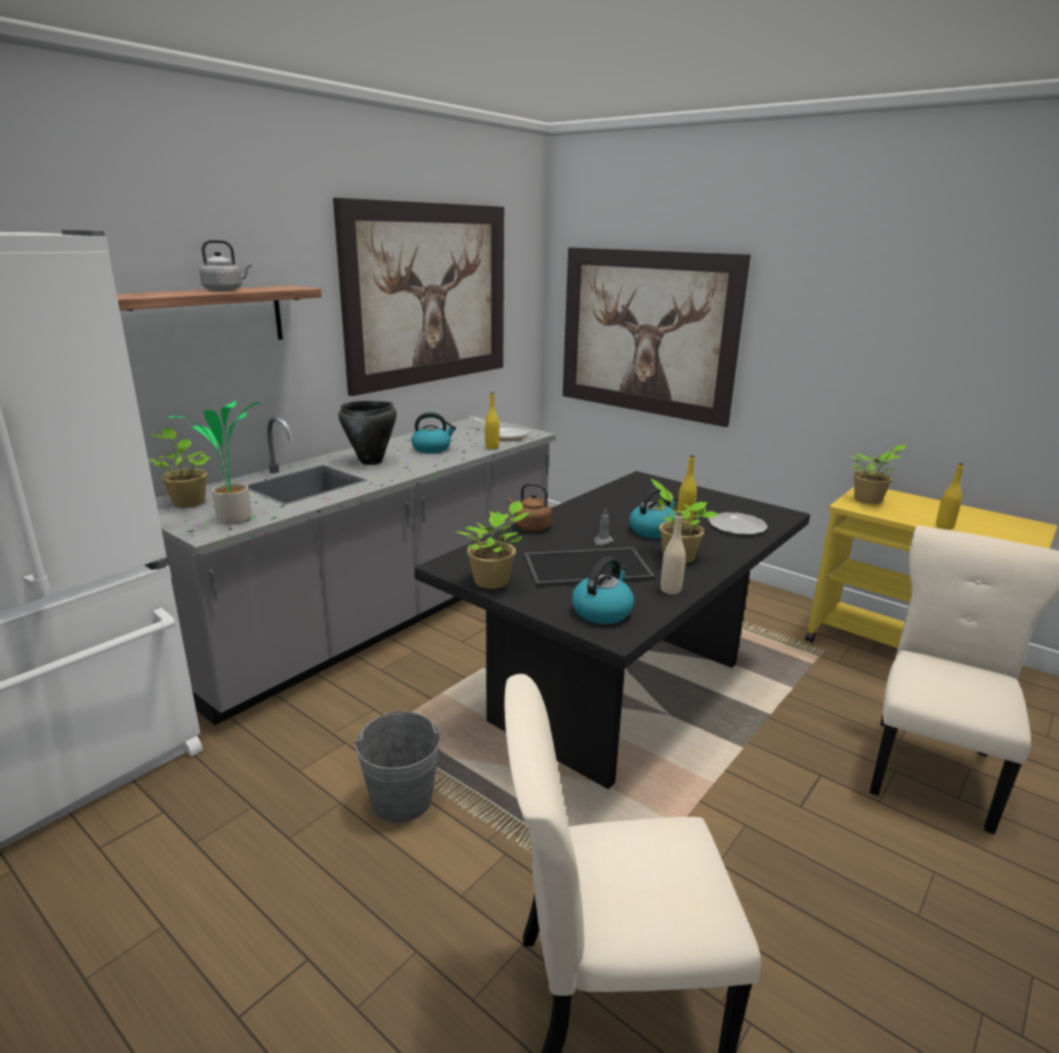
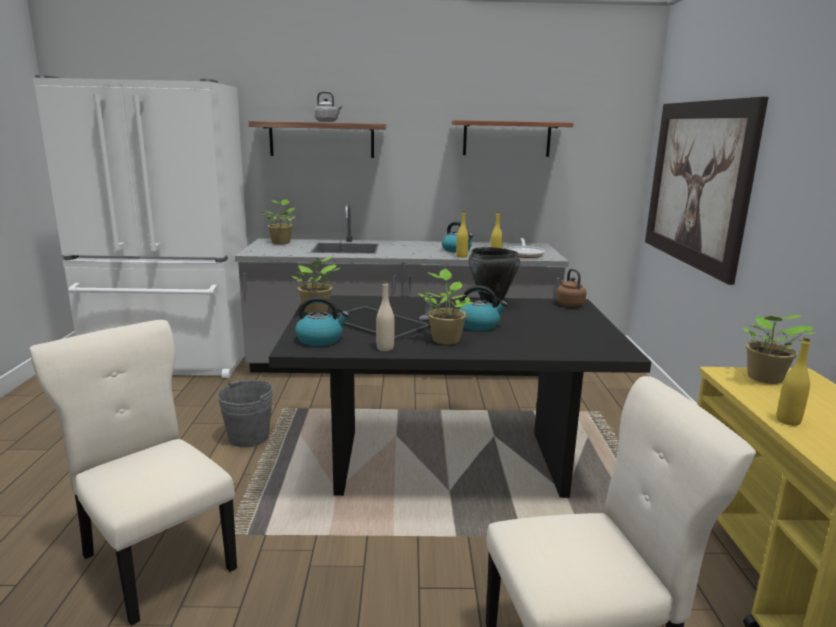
camera: 50 degrees right, 5 degrees down
(233, 519) = (275, 251): potted plant -> none
(371, 462) = (404, 247): black cooking pot -> black cooking pot (491, 303)
(428, 295) = (506, 138): picture -> shelf
(530, 527) = (412, 300): brown kettle -> brown kettle (569, 304)
(684, 519) = (523, 328): yellow bottle -> yellow bottle (461, 256)
(736, 526) = (550, 344): plate -> none

